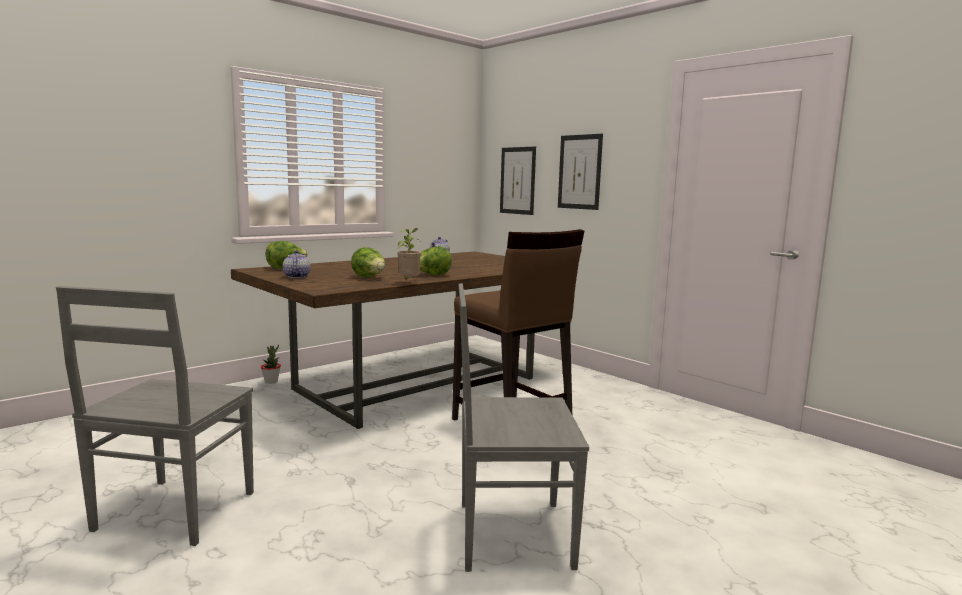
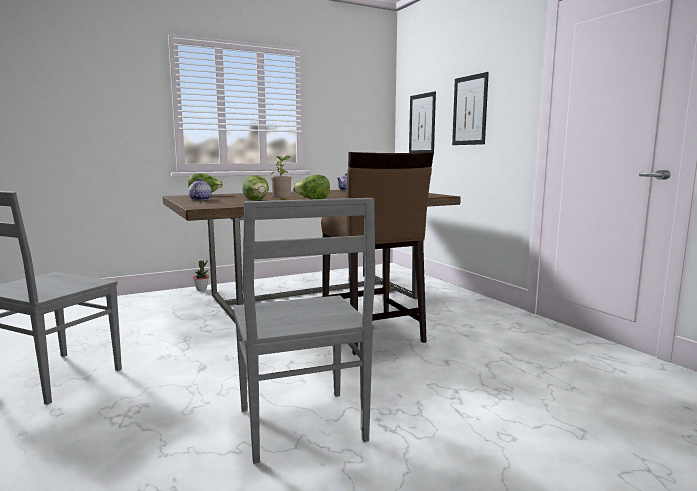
camera: 15 degrees right, 0 degrees up
(509, 534) = (302, 427): grey chair -> grey chair turned 120 degrees counterclockwise

